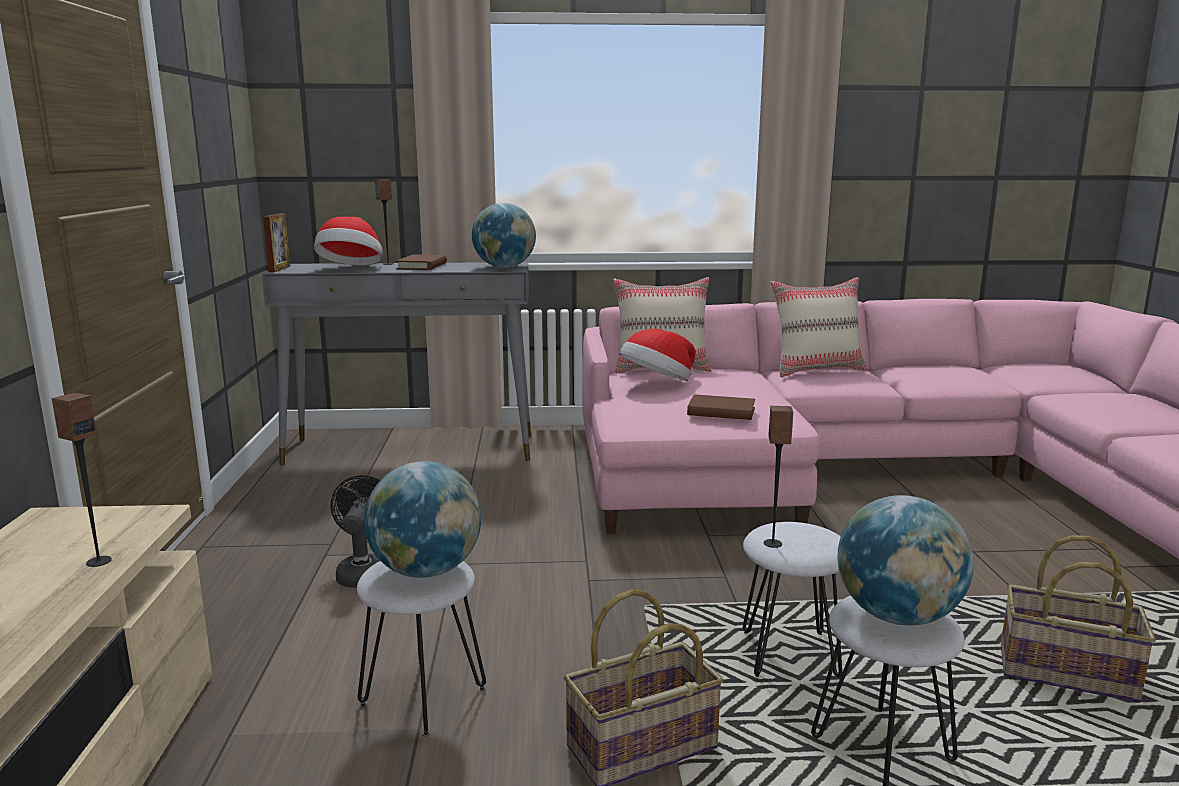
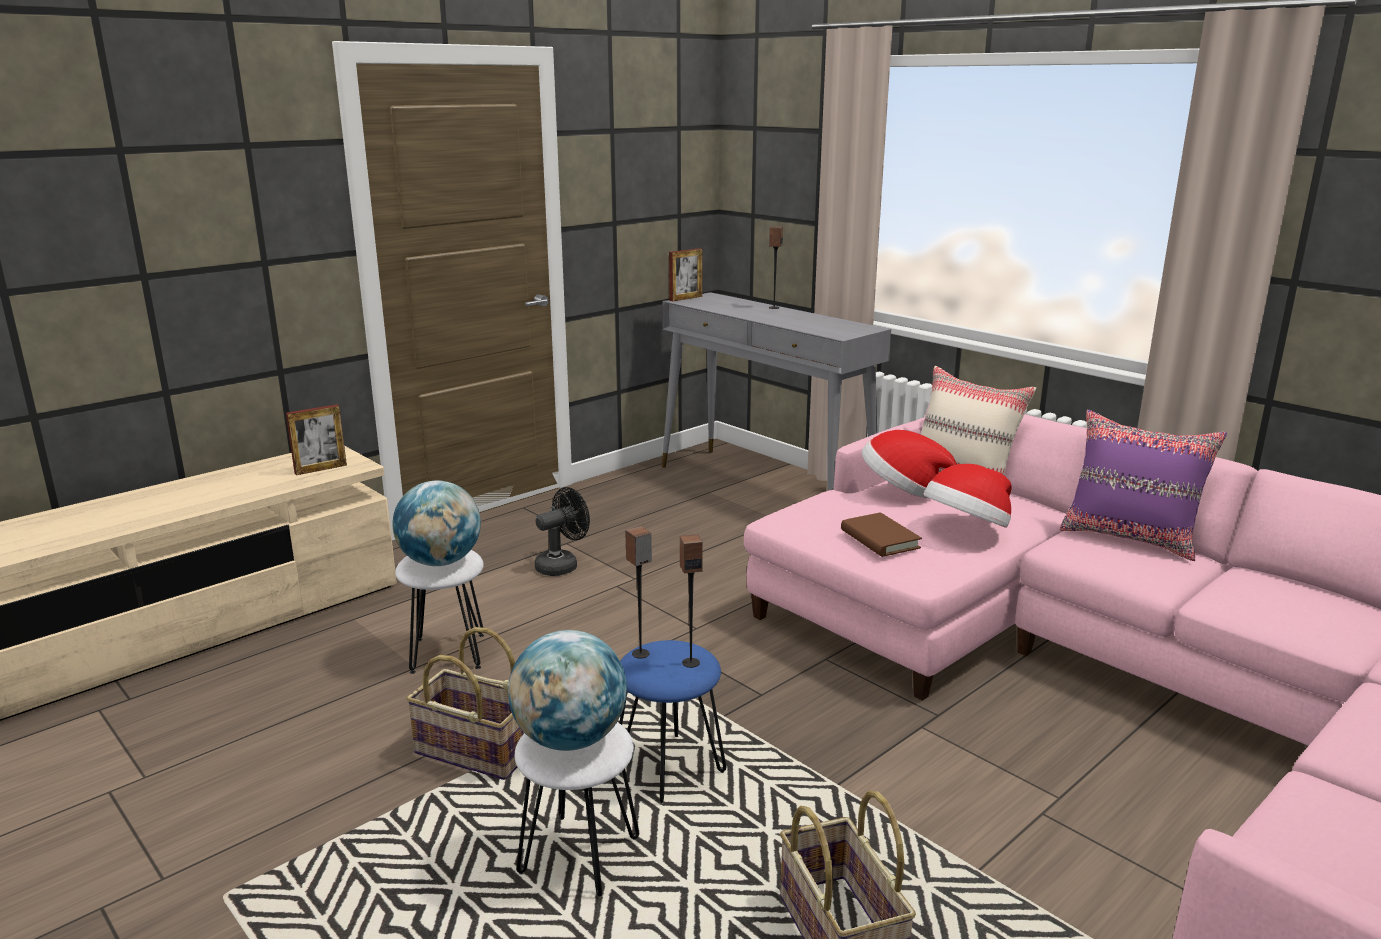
camera: 50 degrees right, 5 degrees up
(98, 561) = (293, 482): speaker -> speaker (690, 662)
(100, 536) = (320, 469): none -> picture frame
(351, 269) = (730, 308): hat -> hat (967, 528)
(422, 266) = (788, 316): brown book -> none
(504, 267) = (843, 332): globe -> none
(789, 655) = (670, 769): white stool -> blue stool
(817, 370) = (1130, 538): beige pillow -> purple pillow

